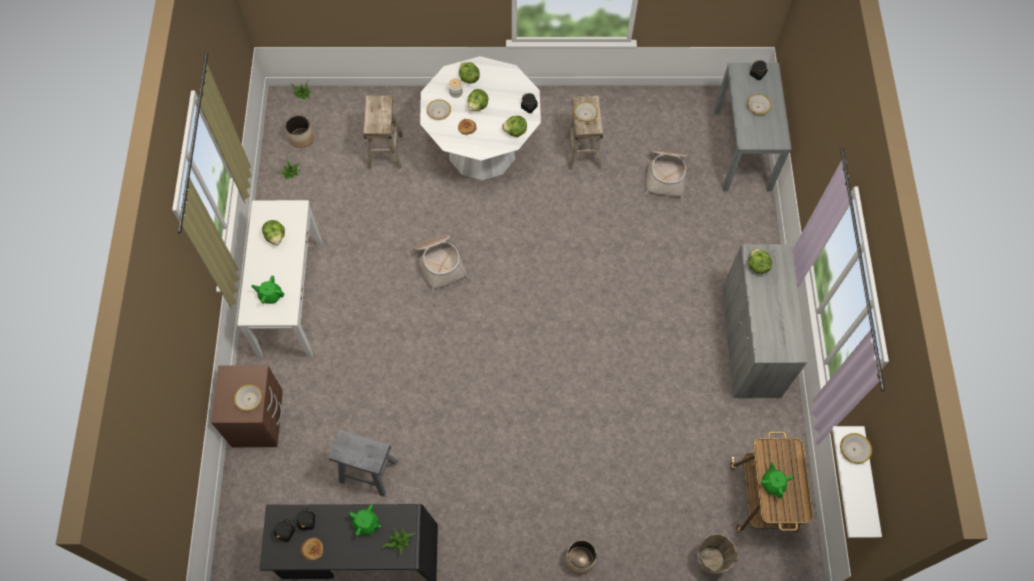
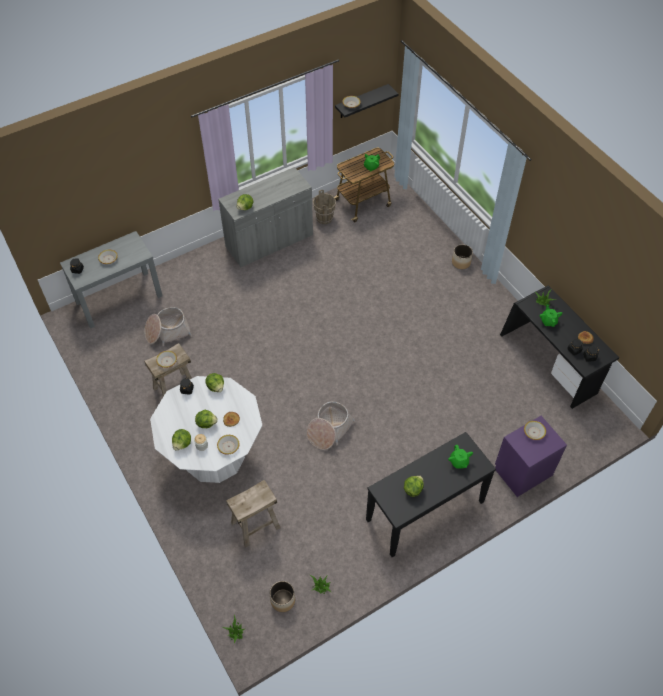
camera: 120 degrees left, 10 degrees down
(259, 420) = (522, 471): brown nightstand -> purple nightstand
(290, 298) = (425, 511): white console table -> black console table
(369, 471) = (500, 387): grey stool -> none
(710, 560) = (414, 211): brown bucket -> brown bucket (324, 218)
(867, 484) = (361, 101): white shelf -> black shelf

